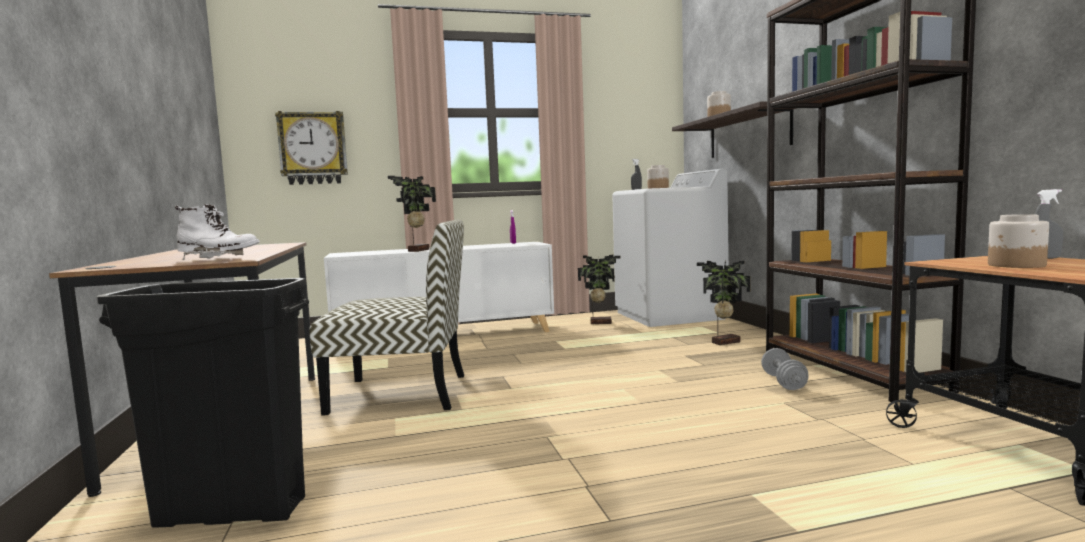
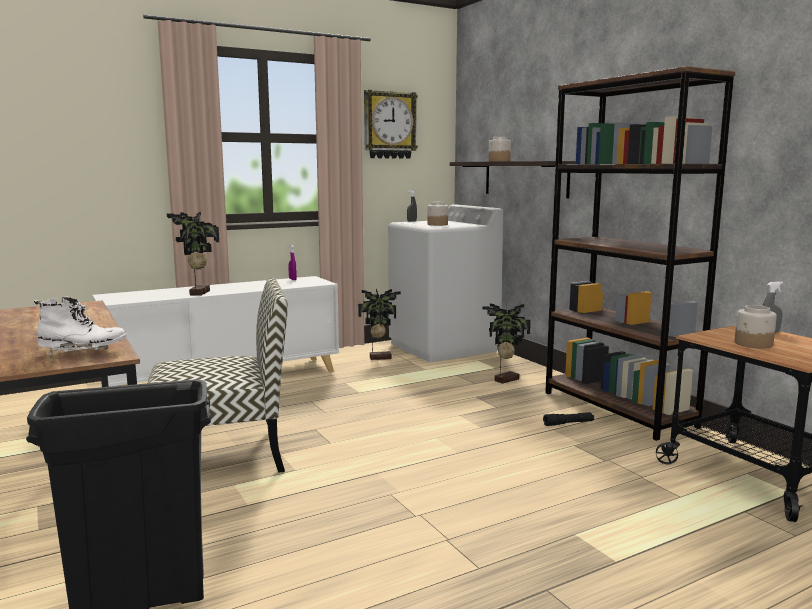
camera: 15 degrees left, 5 degrees up
(313, 148) = (65, 174): wall clock -> wall clock (389, 125)
(783, 382) = (568, 423): grey dumbbell -> black flashlight

